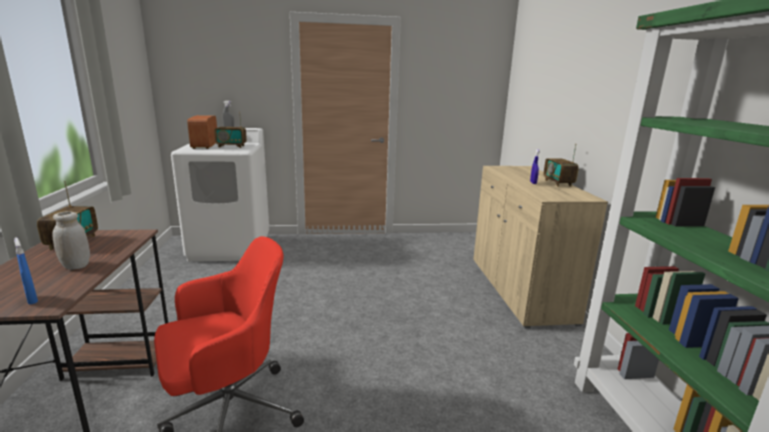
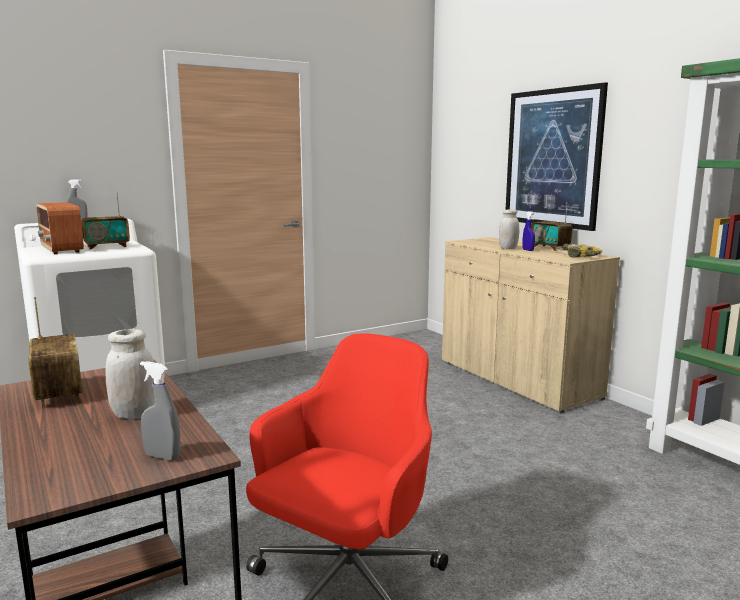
camera: 25 degrees left, 5 degrees down
(32, 300) = (162, 456): blue spray bottle -> grey spray bottle
(519, 179) = (508, 248): none -> white jar
(566, 194) = (576, 256): none -> power drill
(576, 102) = (552, 158): none -> picture

